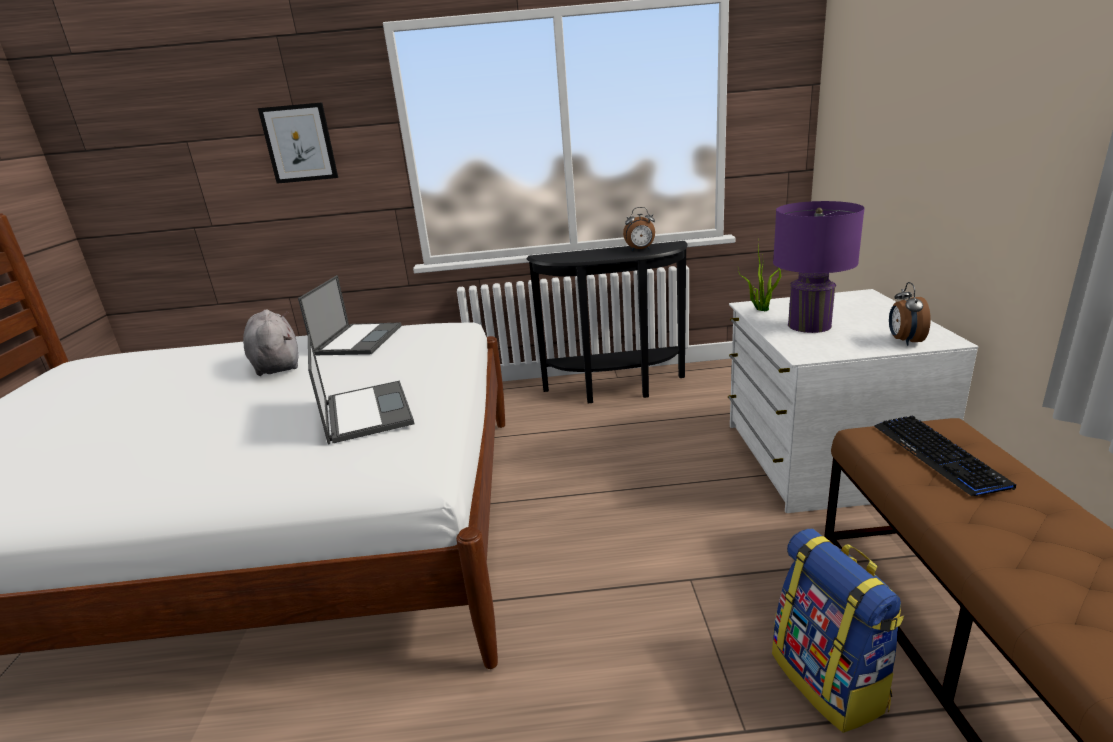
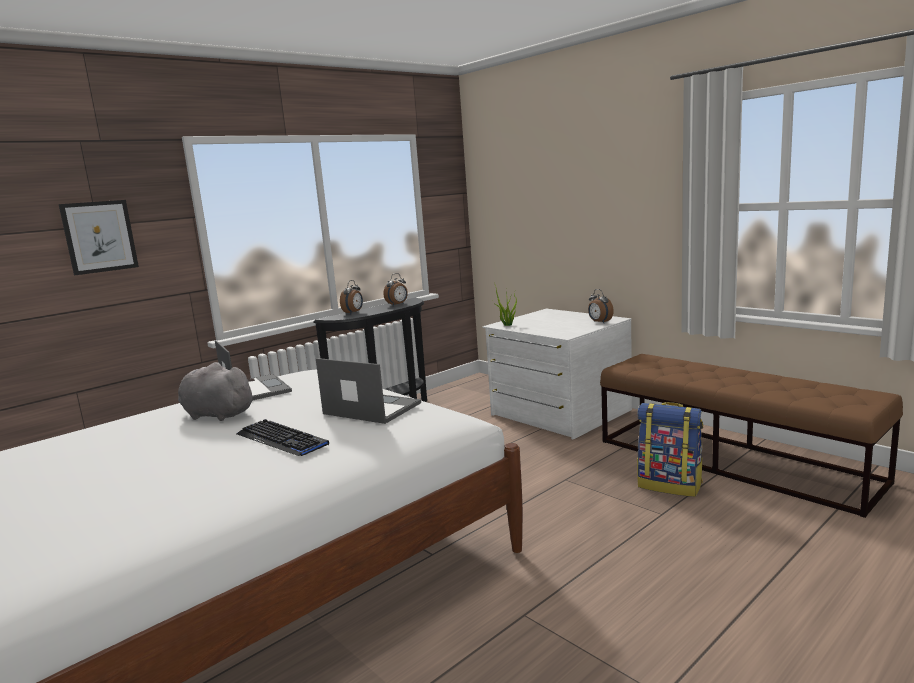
camera: 40 degrees left, 10 degrees down
(576, 253) = (353, 313): none -> alarm clock
(809, 325) = (545, 326): purple table lamp -> none
(939, 455) = (655, 365): keyboard -> keyboard (282, 439)

